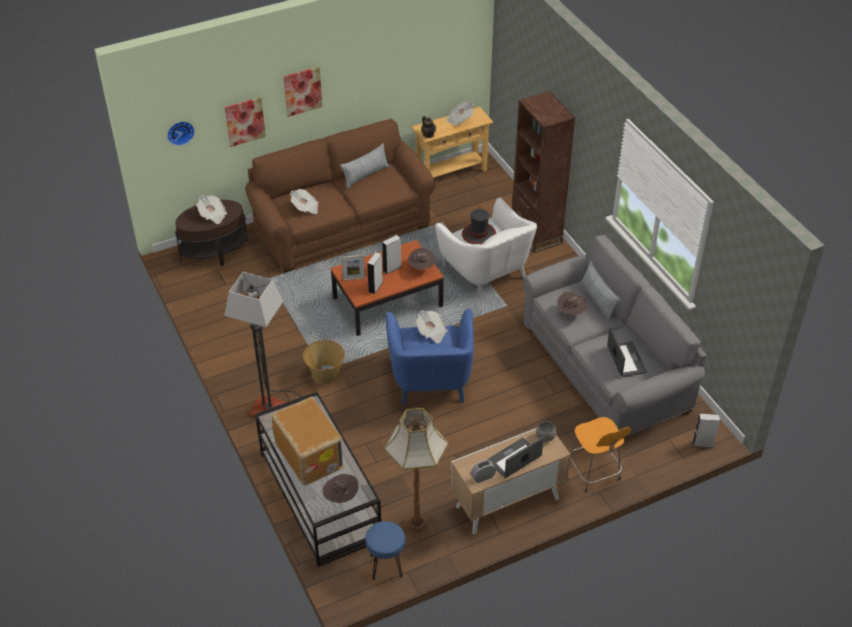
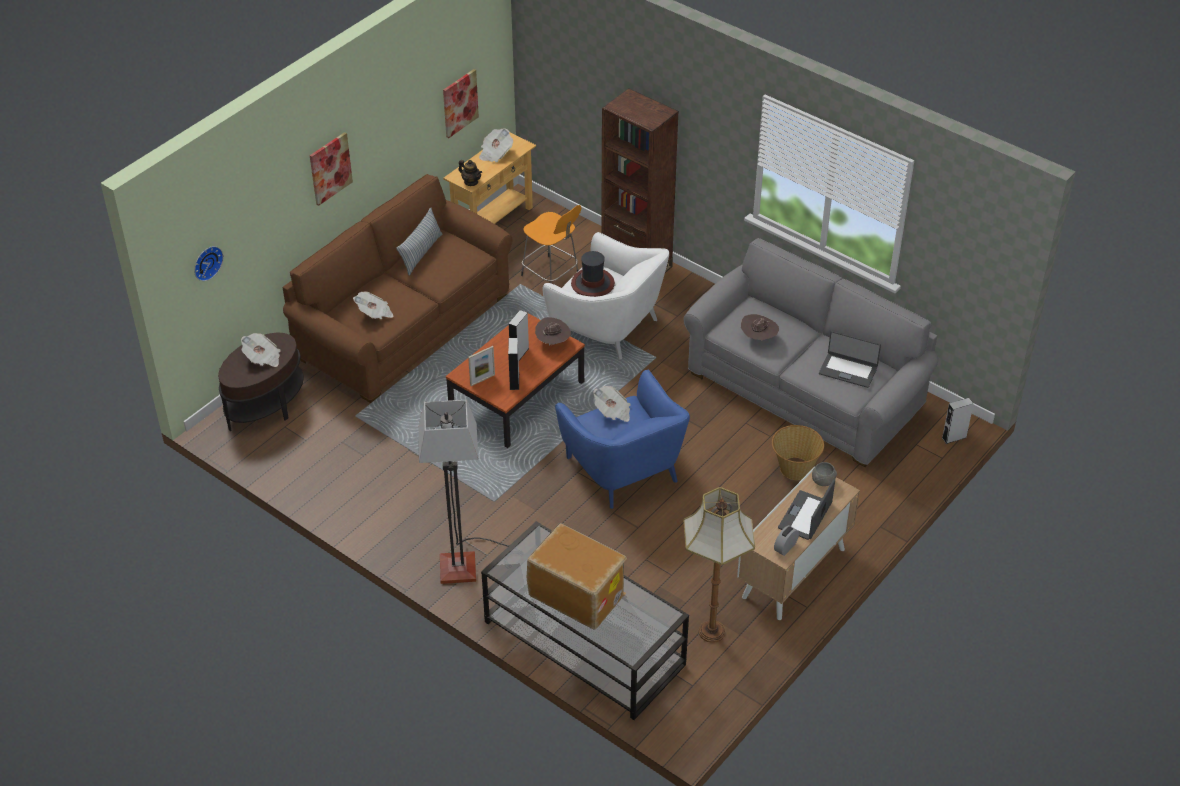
camera: 25 degrees left, 0 degrees up
(245, 121) = (273, 226): picture -> picture (460, 103)
(325, 375) = (499, 505): basket -> basket (794, 469)
(341, 497) = (643, 627): brown hat -> none
(386, 566) = (708, 690): blue stool -> none
(594, 473) = (864, 508): orange stool -> orange stool (551, 275)
(598, 301) = (778, 315): pillow -> none
(625, 359) = (848, 370): laptop -> laptop turned 150 degrees clockwise

